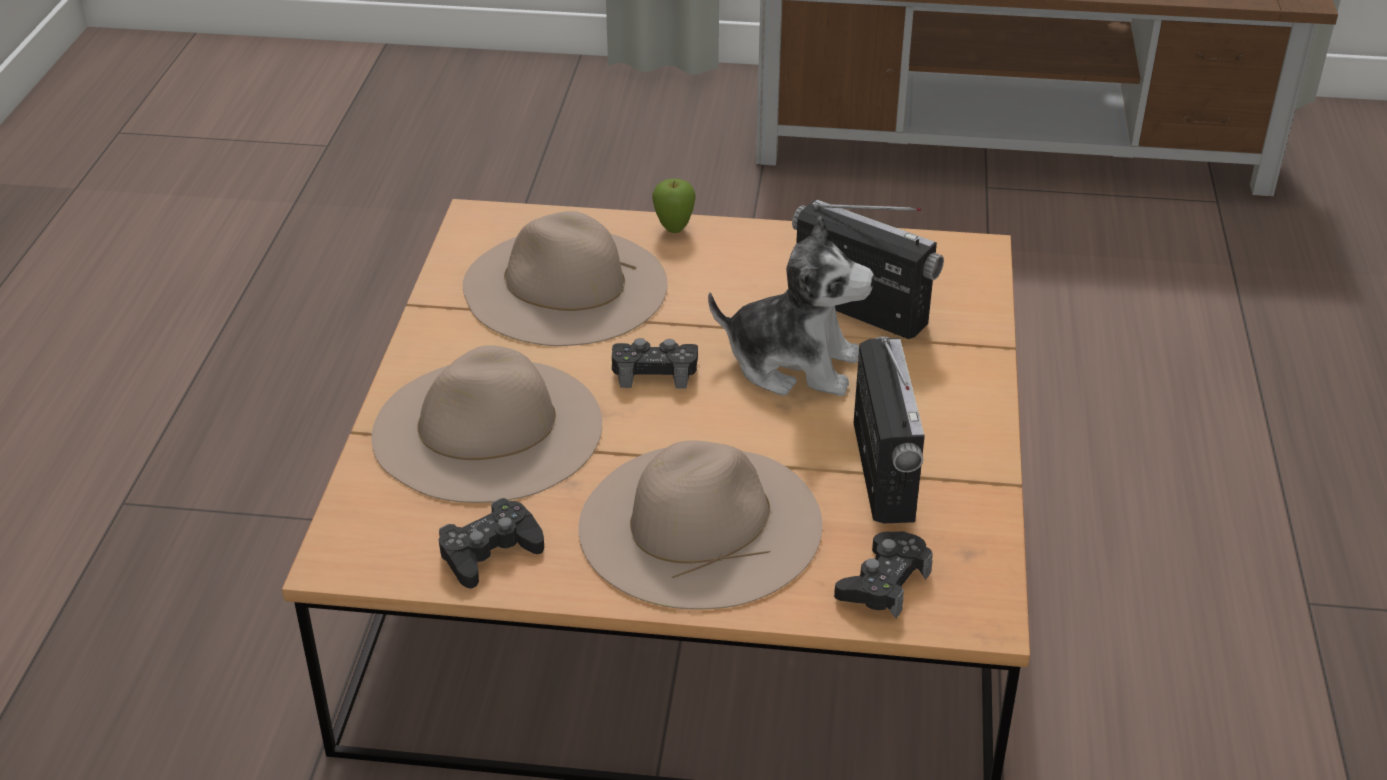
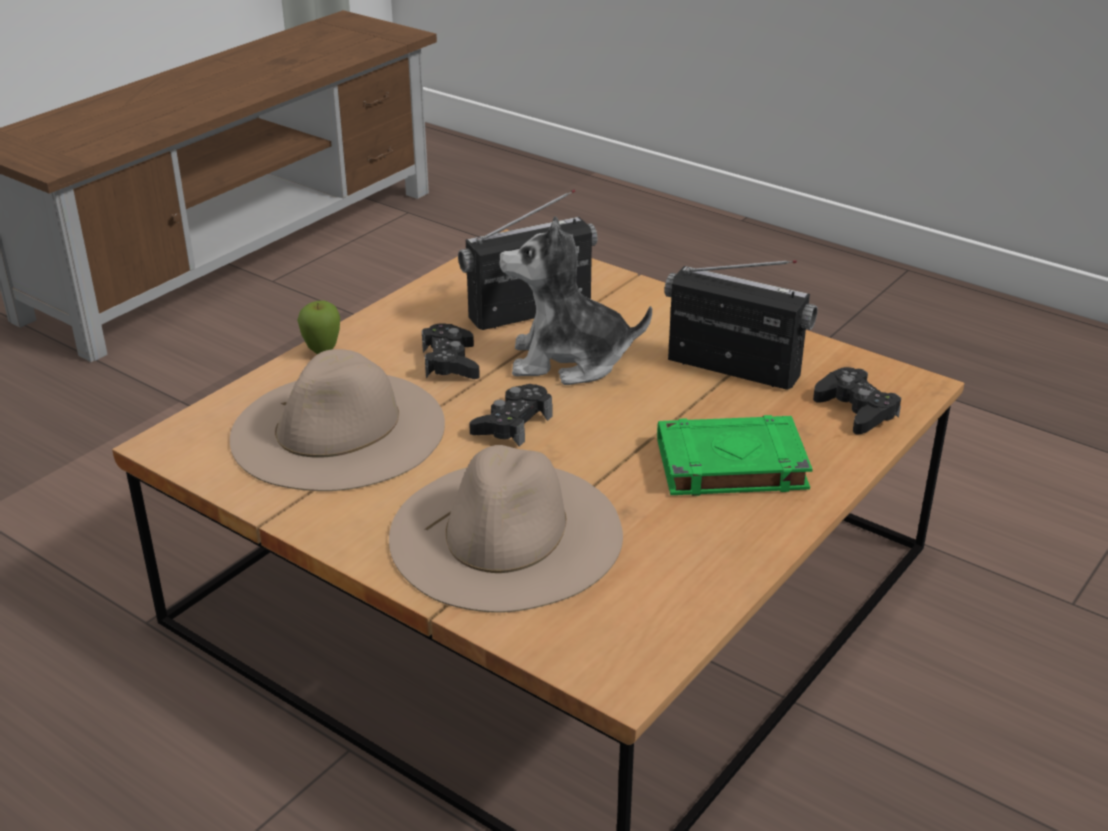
camera: 60 degrees left, 5 degrees down
(489, 552) = (681, 582): black game controller -> black game controller (450, 362)
(700, 524) = (729, 465): beige hat -> green book
(793, 364) = (569, 360): plush toy -> plush toy turned 135 degrees counterclockwise

